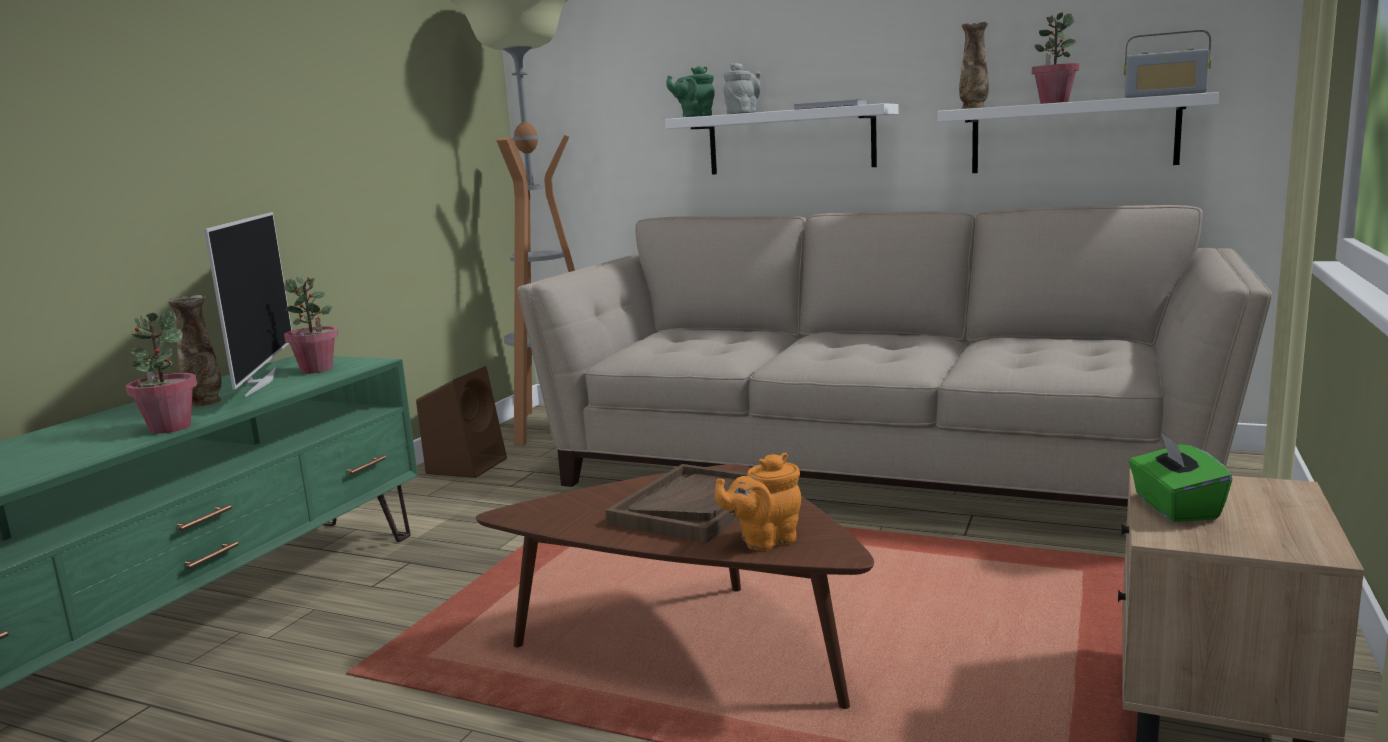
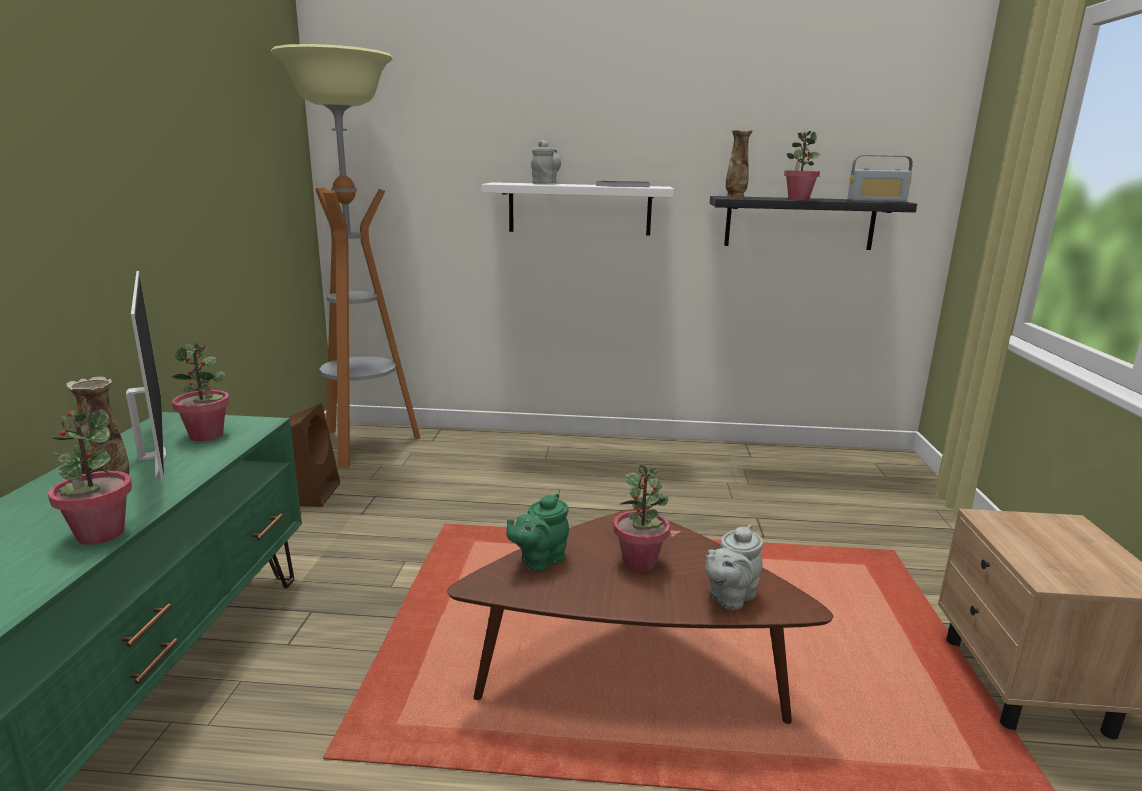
camera: 20 degrees left, 5 degrees up
(693, 506) = (639, 562): brown tray -> potted plant
(694, 116) = (504, 183): green teapot -> green teapot (539, 561)
(764, 540) = (729, 597): orange teapot -> grey teapot
(874, 468) = (659, 477): beige sofa -> none
(1072, 136) = (799, 223): white shelf -> black shelf
(1174, 507) = (1026, 549): green tissue box -> none

